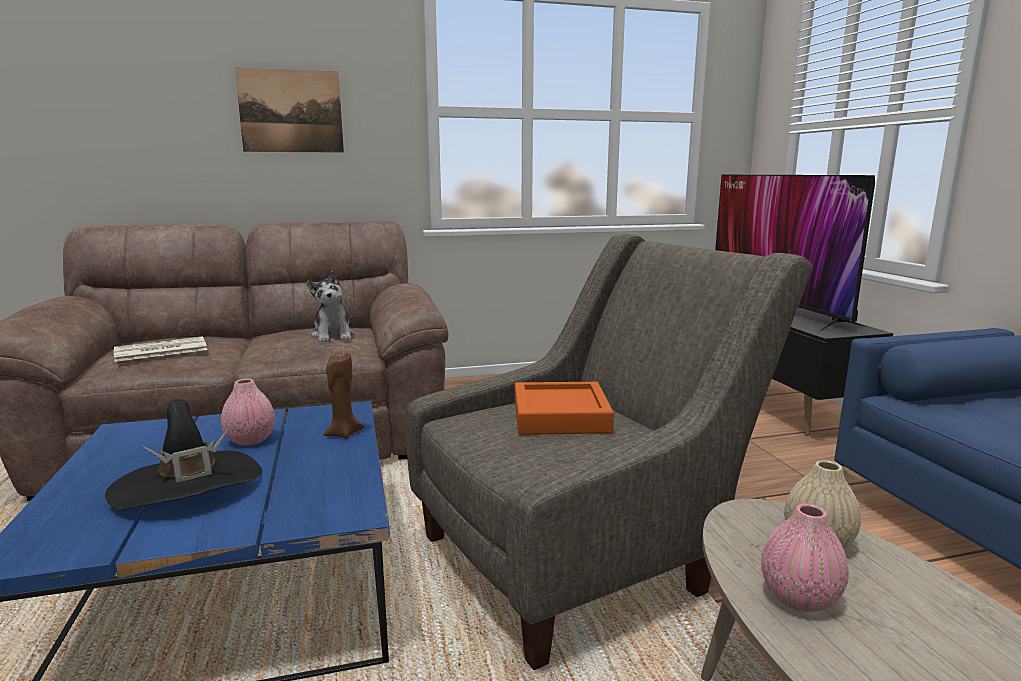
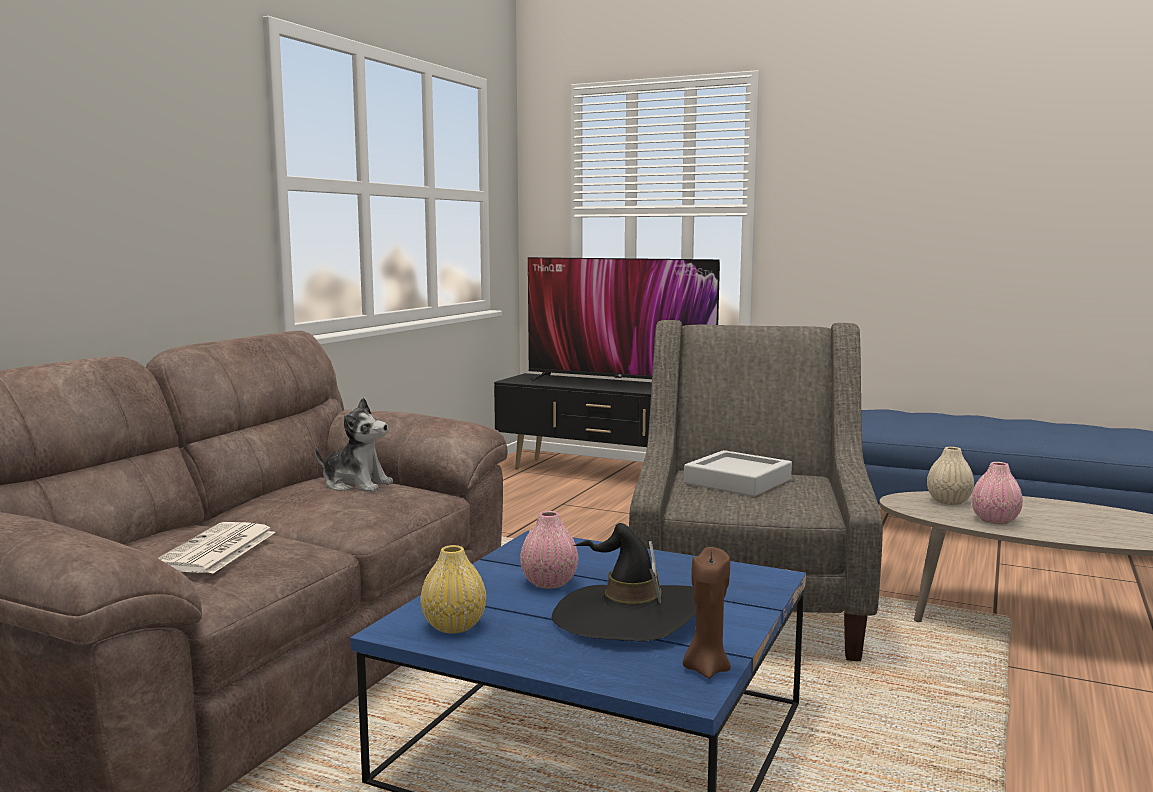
camera: 50 degrees left, 5 degrees down
(134, 441) = (454, 626): none -> yellow vase
(291, 111) = (124, 177): picture -> none
(343, 433) = (598, 552): brown candle -> brown candle (706, 669)
(560, 416) = (737, 481): orange tray -> grey tray

